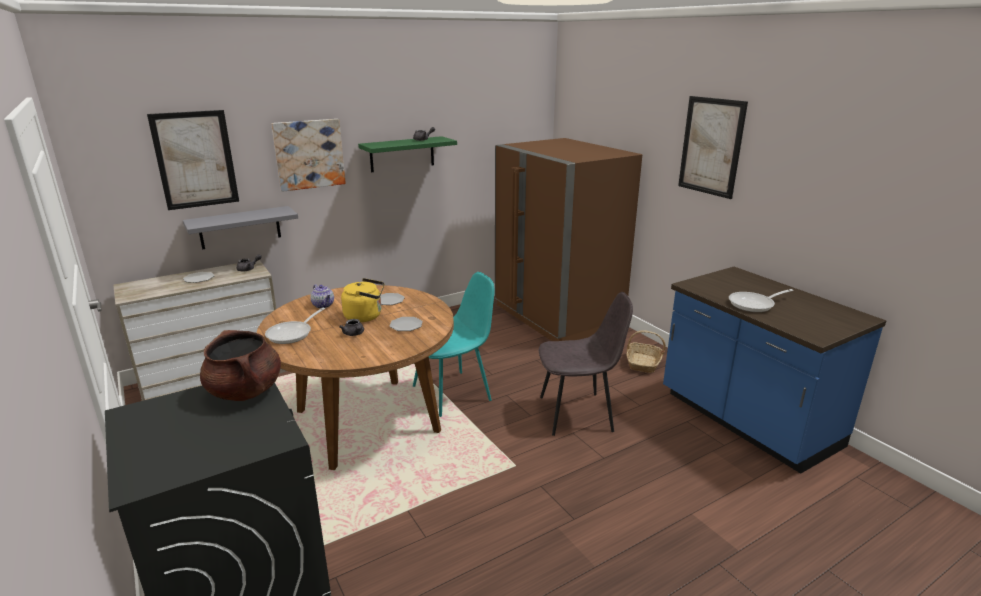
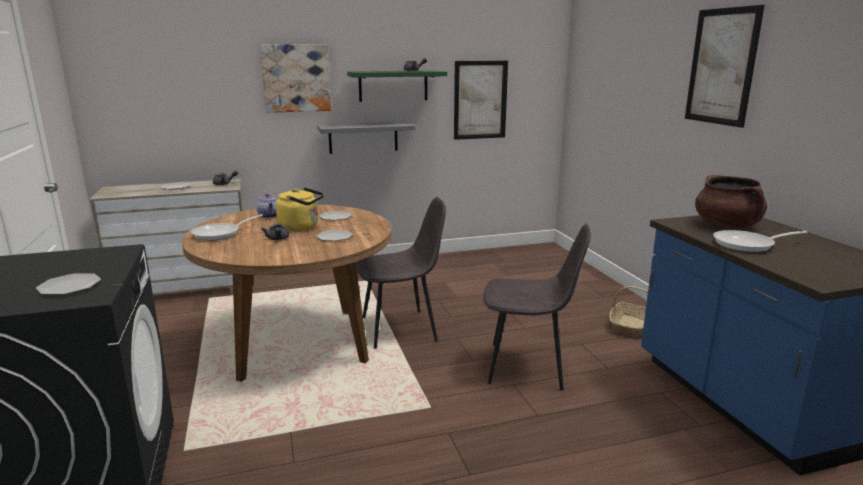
camera: 15 degrees right, 5 degrees down
(195, 160) = (185, 74): picture -> picture (480, 100)
(240, 227) = (224, 145): grey shelf -> grey shelf (363, 137)
(245, 391) = (103, 258): brown cooking pot -> brown cooking pot (727, 226)
(249, 430) = (70, 286): none -> plate
(453, 393) = (401, 329): turquoise chair -> grey chair
(557, 316) = (550, 272): brown fridge -> none

